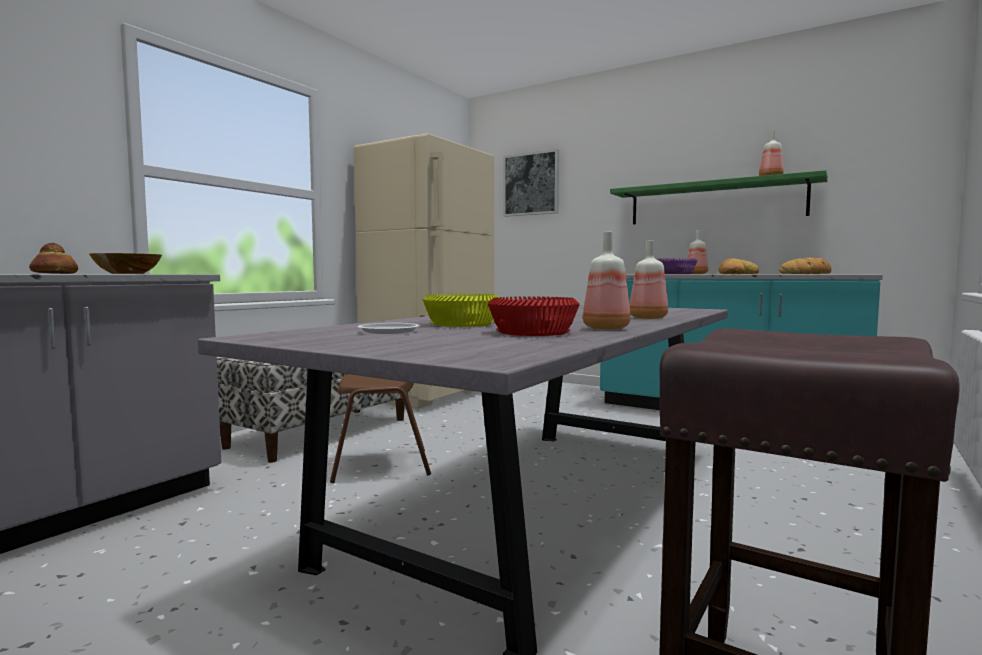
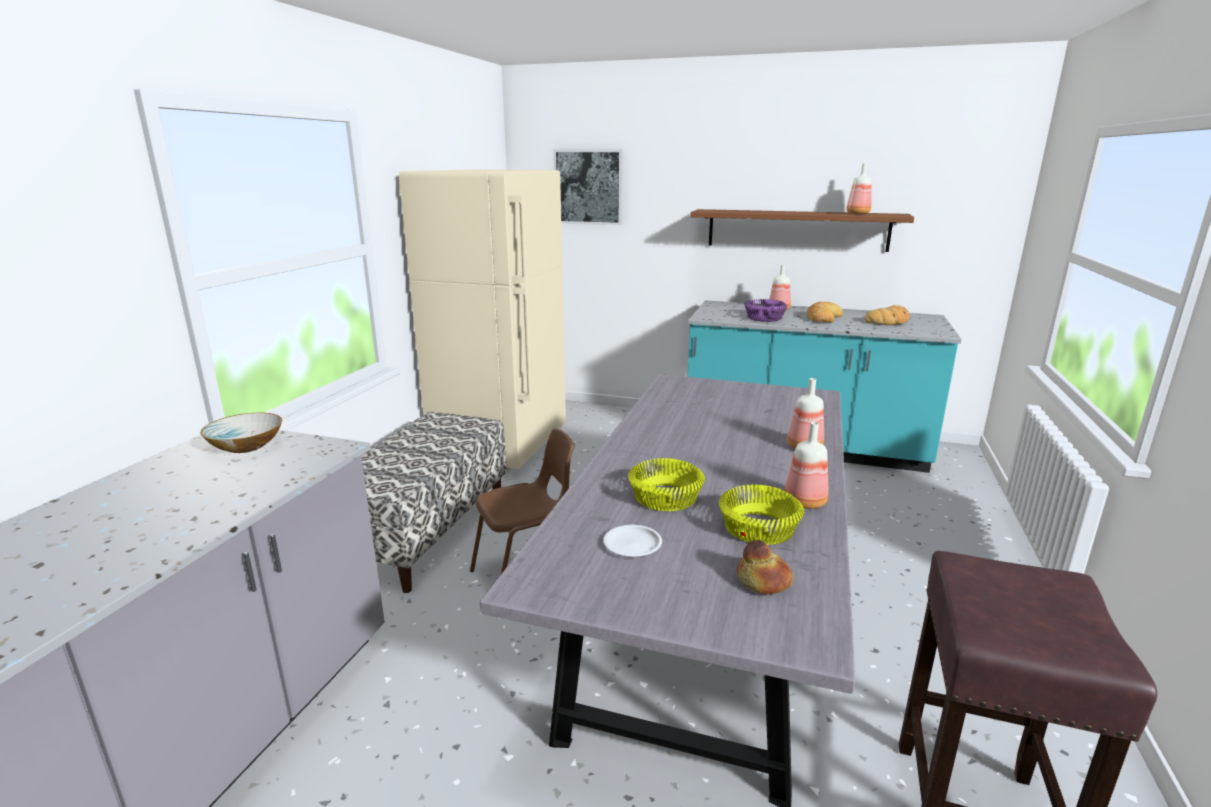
camera: 15 degrees left, 15 degrees up
(54, 273) = (164, 465): bread -> bread (762, 581)
(531, 332) = (757, 529): red bowl -> yellow bowl
(715, 203) = (797, 230): green shelf -> brown shelf

